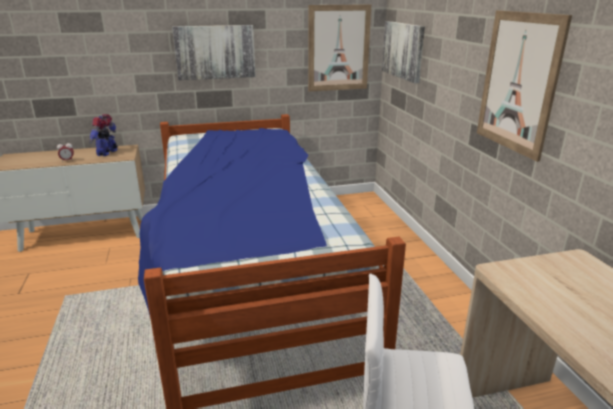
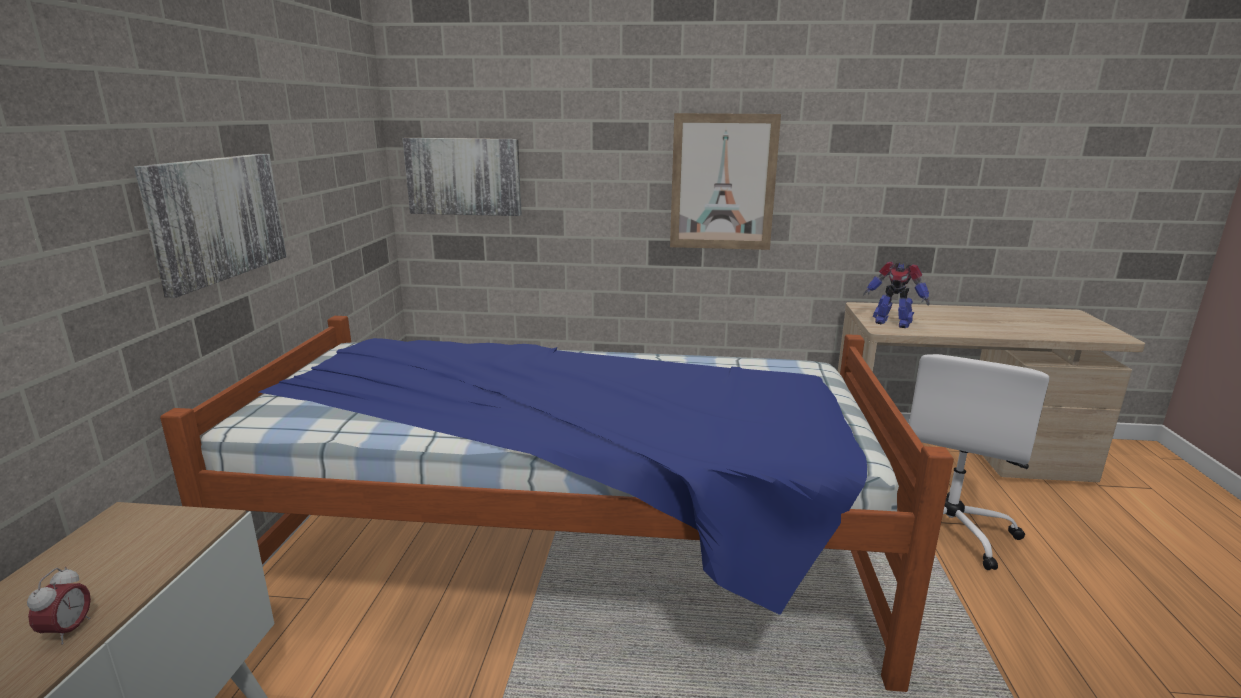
camera: 70 degrees left, 5 degrees down
(108, 153) = (117, 550): toy robot -> toy robot (892, 323)
(338, 48) = (356, 186): picture -> none

